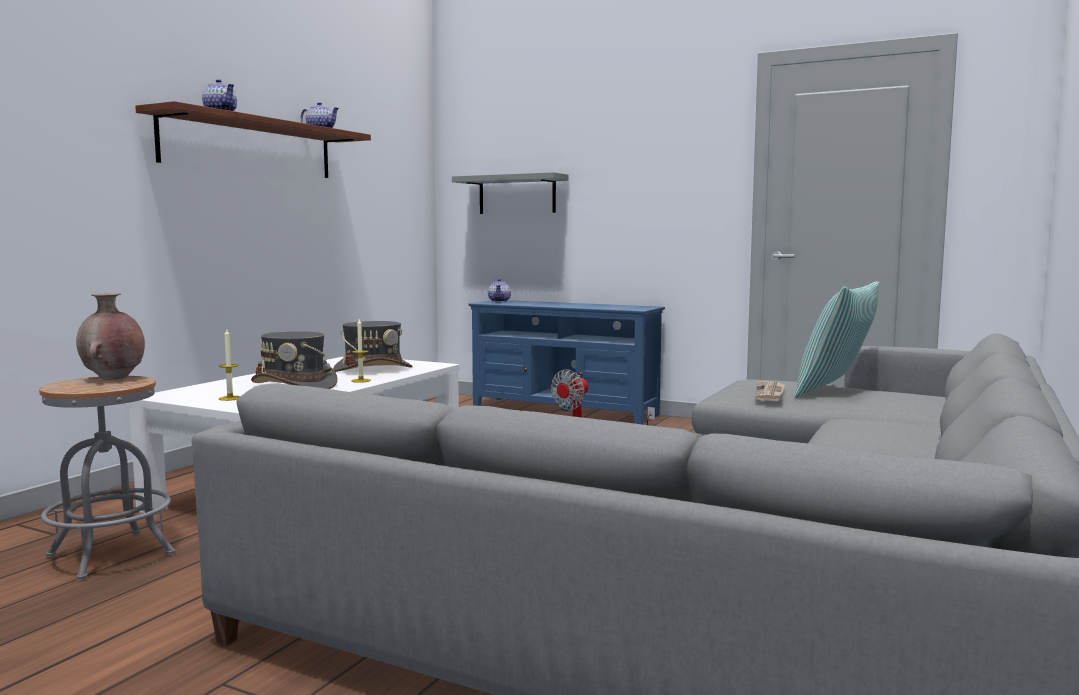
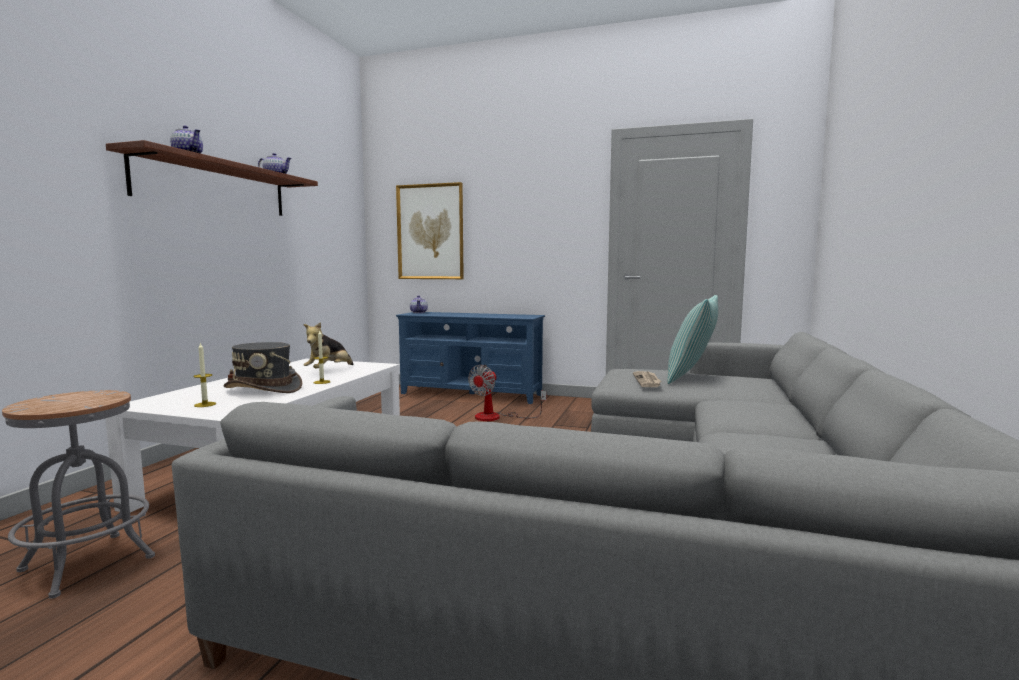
camera: 10 degrees left, 0 degrees up
(113, 378) = (86, 394): brown vase -> none
(373, 369) = (329, 370): grey hat -> plush toy
(517, 194) = (430, 232): grey shelf -> picture

